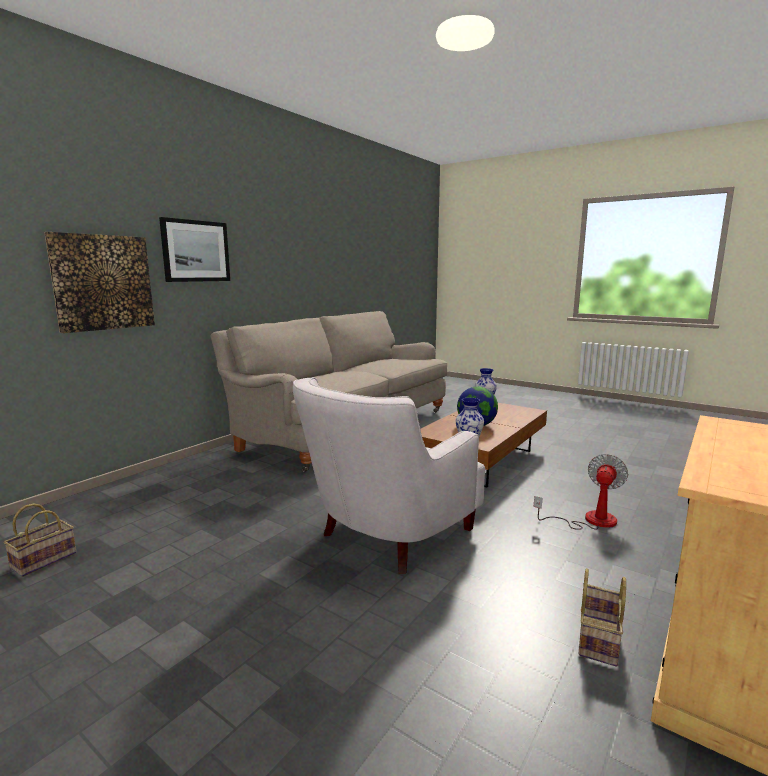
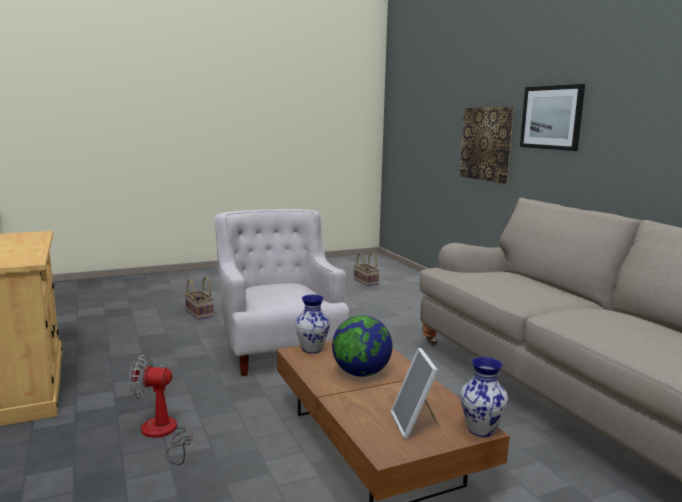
camera: 120 degrees right, 0 degrees up
(503, 410) = (415, 424): none -> picture frame
(589, 520) = (163, 434): fan -> fan turned 120 degrees clockwise
(596, 638) = (101, 364): basket -> basket (200, 313)

